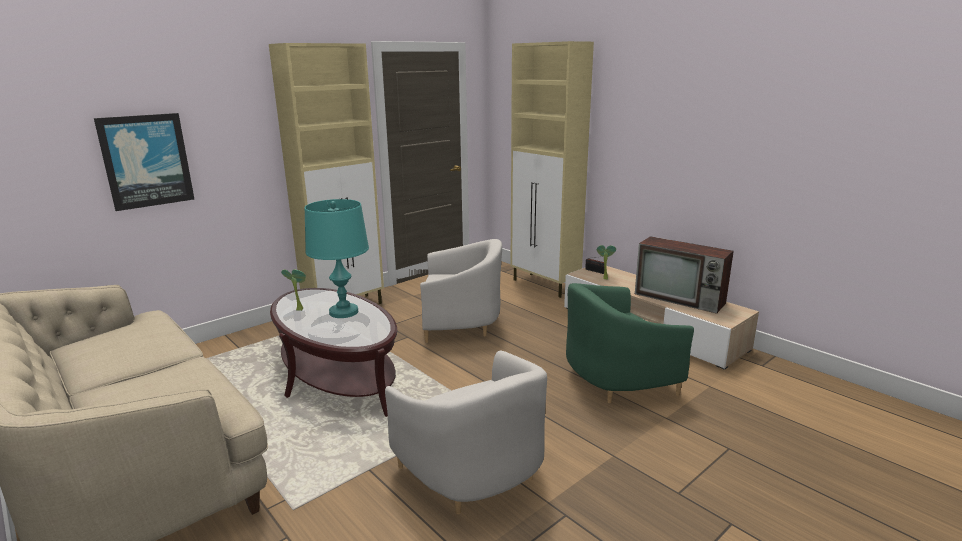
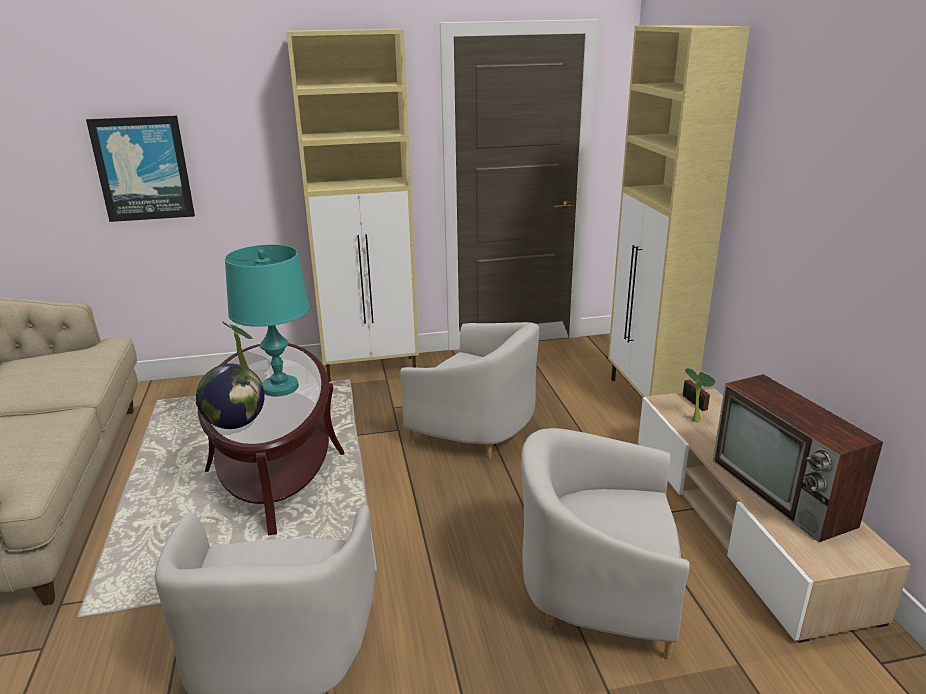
camera: 30 degrees right, 5 degrees up
(341, 338) = (235, 424): none -> globe
(617, 379) = (599, 591): green armchair -> white armchair

